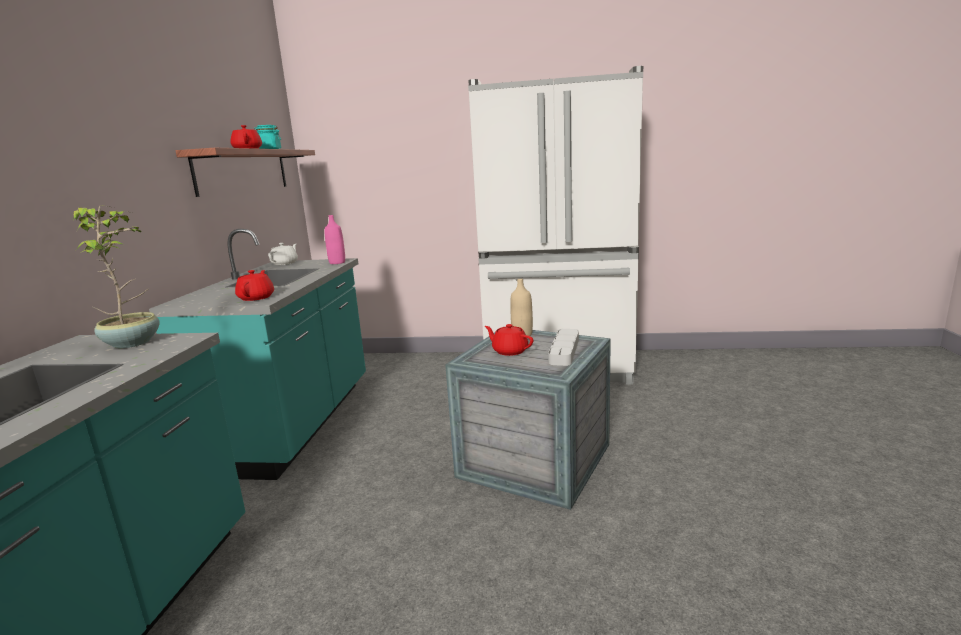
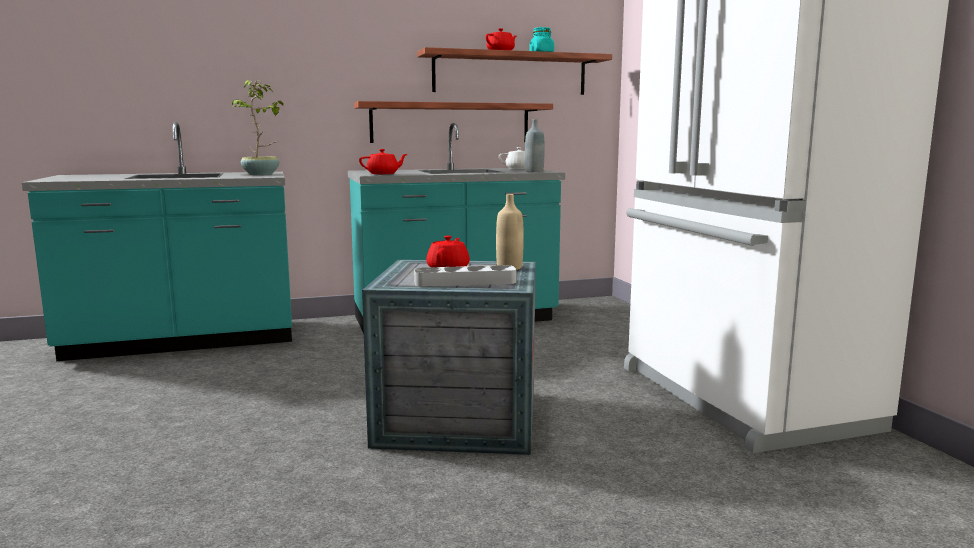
camera: 65 degrees right, 5 degrees down
(216, 229) = (451, 123): none -> shelf
(337, 262) = (534, 172): pink bottle -> grey bottle

